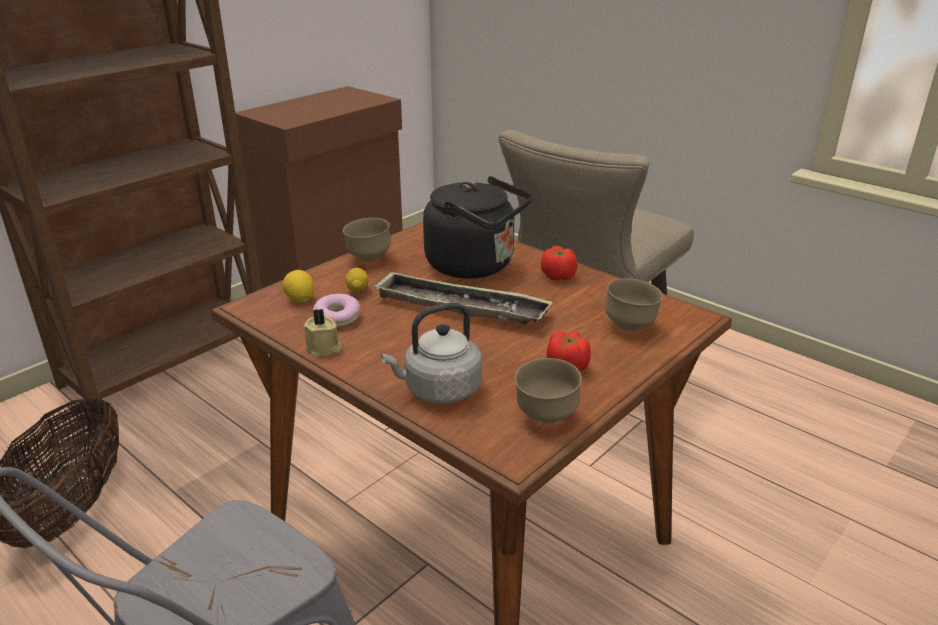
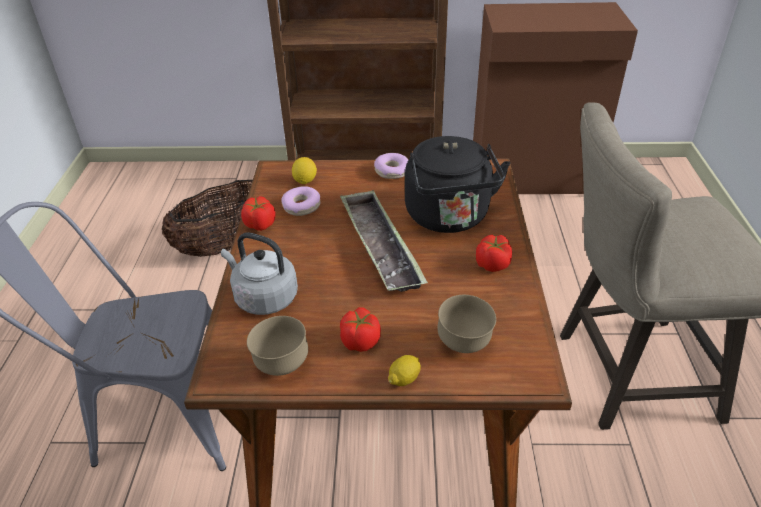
camera: 50 degrees right, 10 degrees up
(324, 349) = (260, 224): beige candle -> tomato
(357, 290) = (346, 192): lemon -> lemon (404, 378)
(368, 259) = (392, 171): brown bowl -> donut

